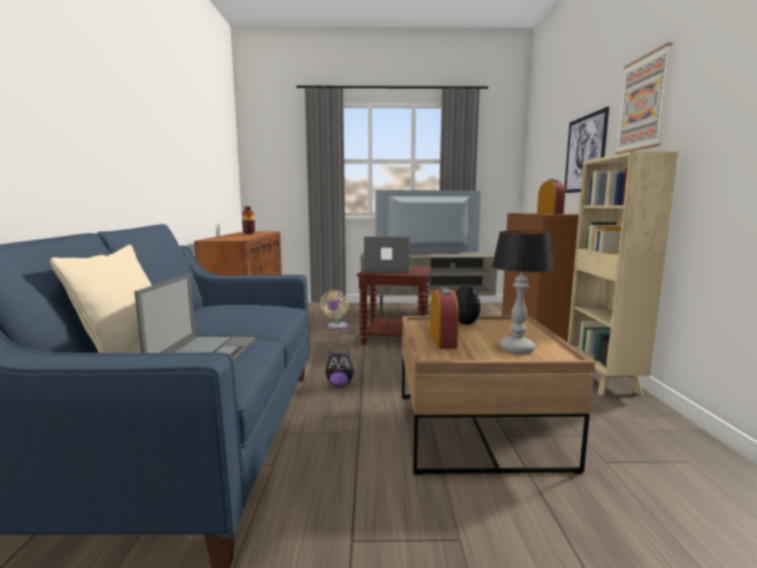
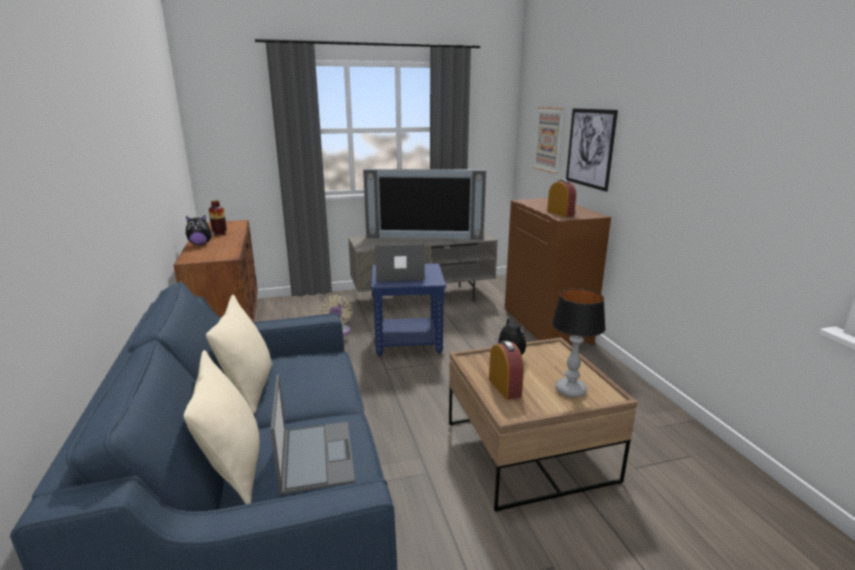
camera: 15 degrees left, 10 degrees up
(196, 315) = (249, 388): none -> beige pillow
(340, 384) = (382, 416): plush toy -> plush toy (200, 244)
(395, 338) = (408, 342): brown side table -> blue side table
(429, 253) = (424, 236): television -> television turned 150 degrees counterclockwise
(602, 381) = (611, 375): beige bookcase -> none
(643, 103) = (653, 122): picture -> picture (548, 139)

